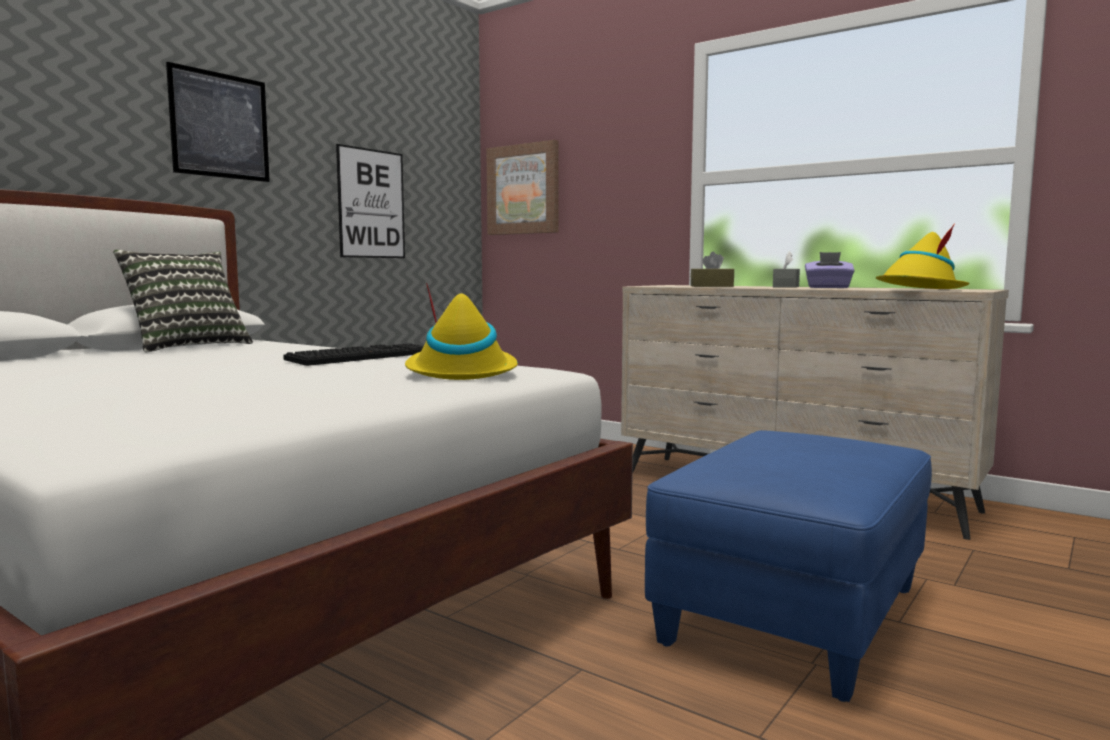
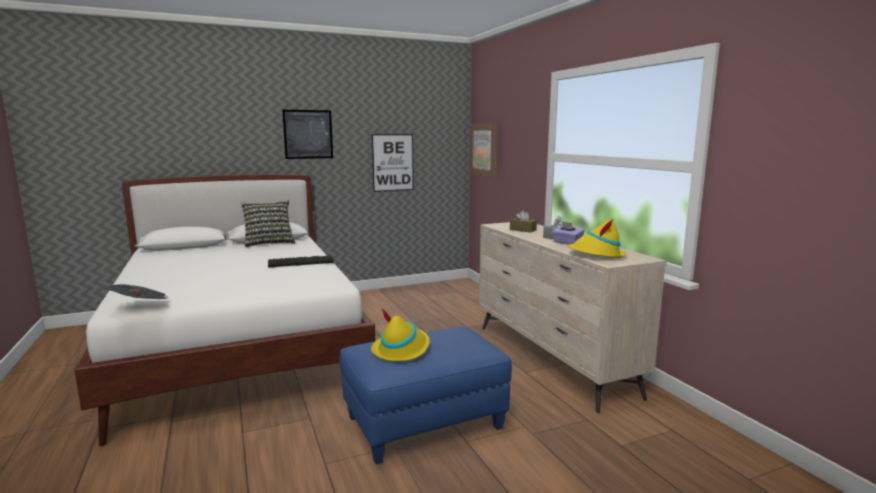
camera: 30 degrees right, 5 degrees up
(178, 431) = (141, 307): none -> newspaper
(461, 372) = (301, 282): yellow hat -> yellow hat (401, 349)

